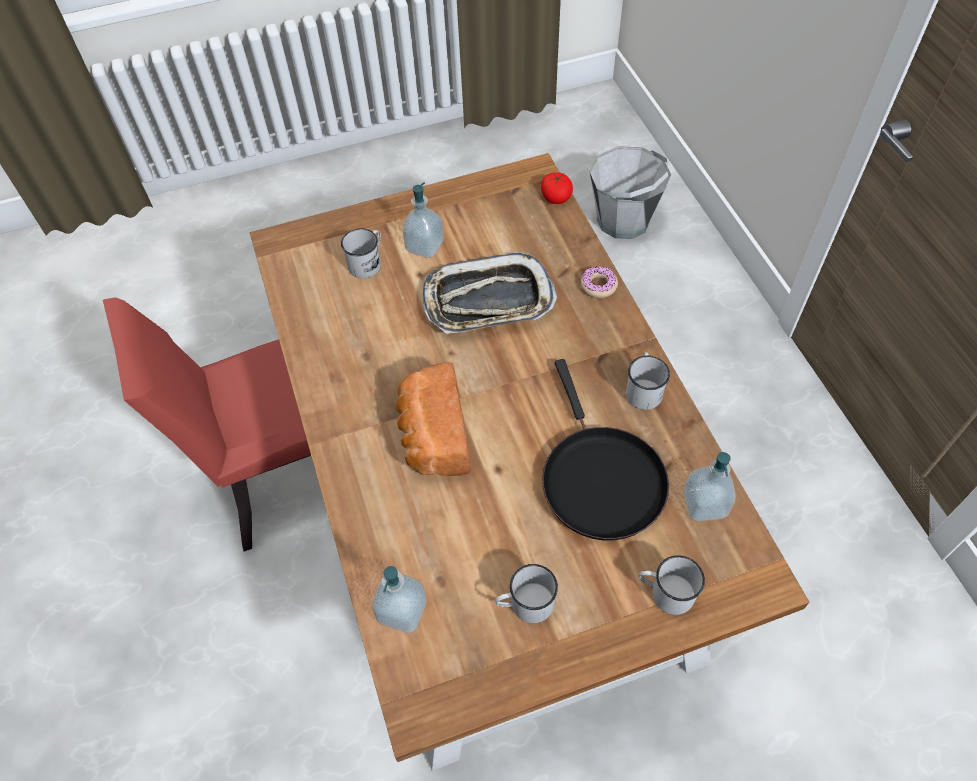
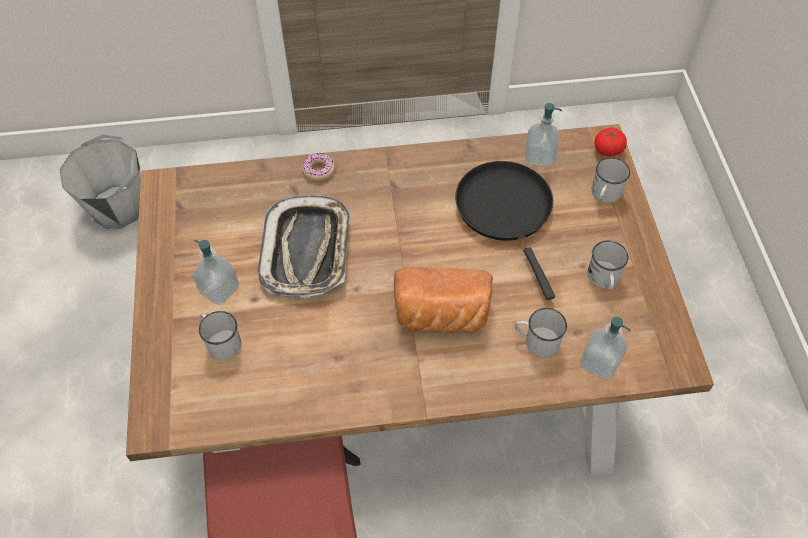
camera: 80 degrees left, 0 degrees up
(556, 197) = (202, 176): tomato -> tomato (608, 150)
(599, 479) = (506, 211): black frying pan -> black frying pan turned 105 degrees counterclockwise
(643, 389) = (432, 166): white mug -> white mug (536, 341)

